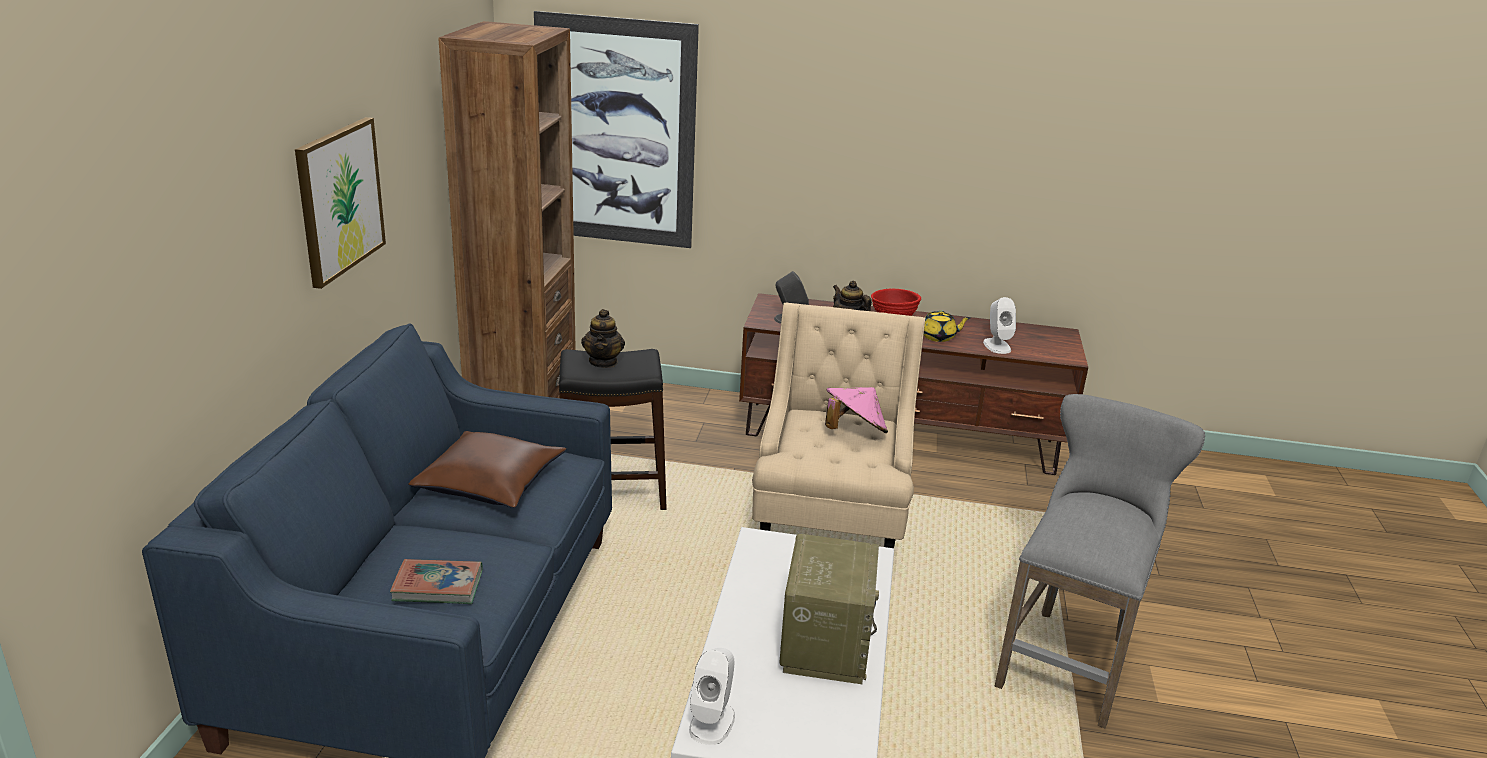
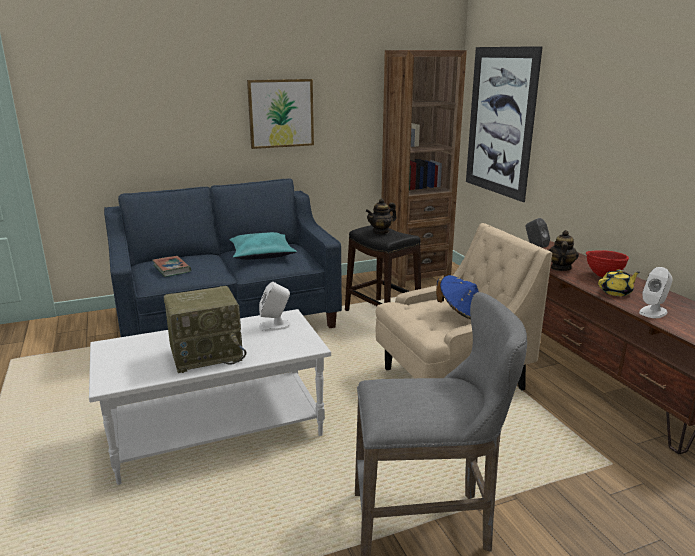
camera: 60 degrees right, 5 degrees down
(490, 482) = (262, 254): brown pillow -> turquoise pillow
(712, 722) = (117, 344): white speaker -> white speaker (275, 325)
(854, 431) = (460, 313): pink hat -> blue hat
(938, 337) = (616, 292): yellow teapot -> yellow teapot turned 75 degrees counterclockwise

